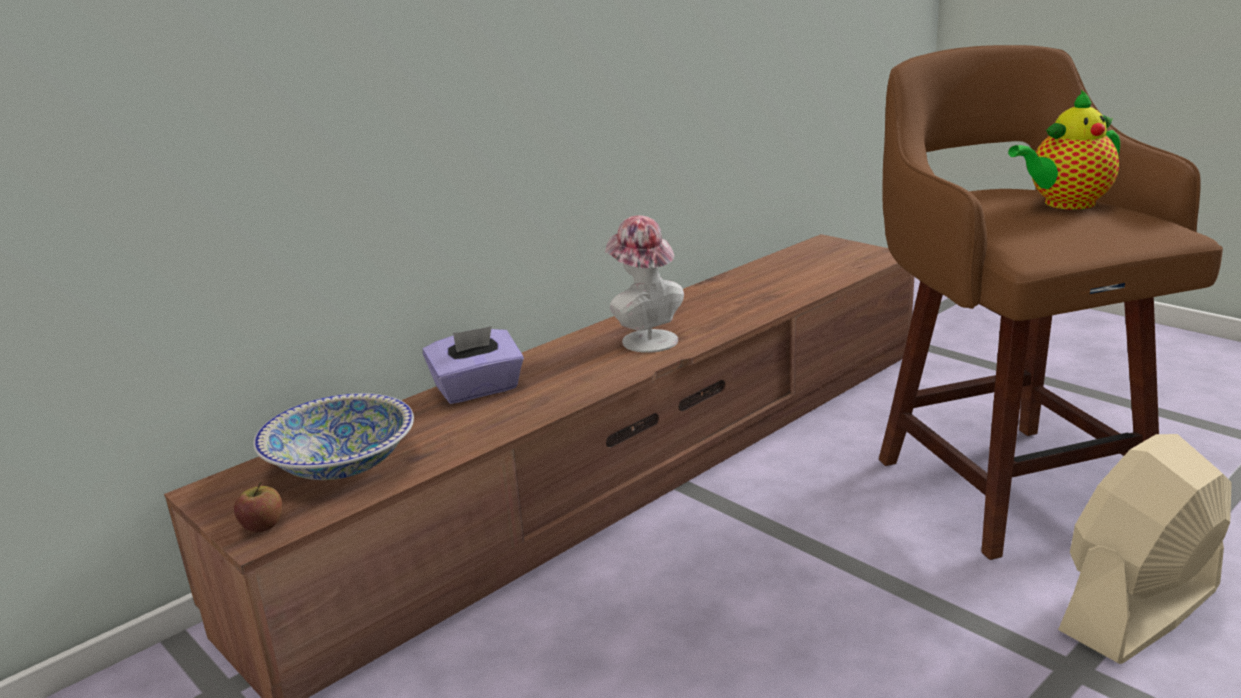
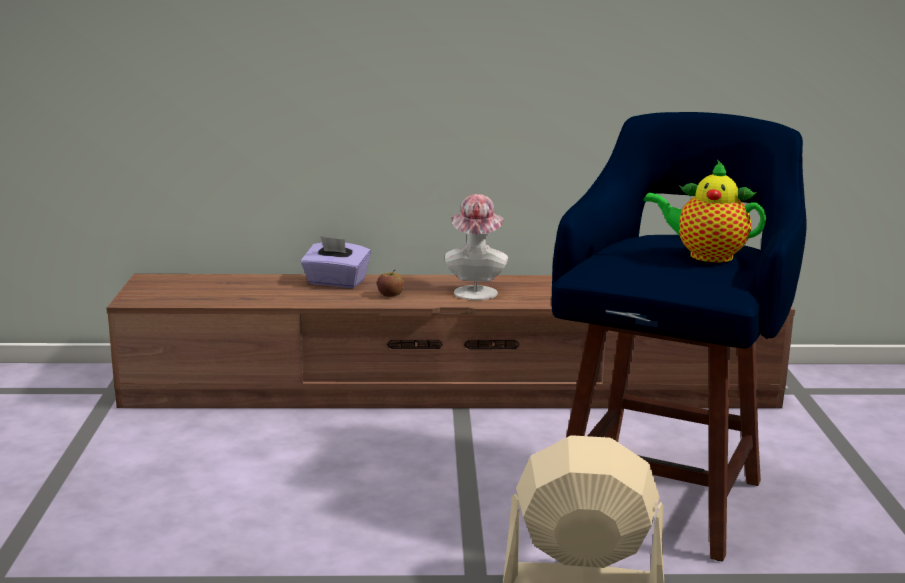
camera: 40 degrees right, 5 degrees down
(262, 525) = (139, 298): apple -> apple (390, 295)
(342, 464) = (213, 289): bowl -> none
(1004, 482) = (663, 496): brown stool -> blue stool

